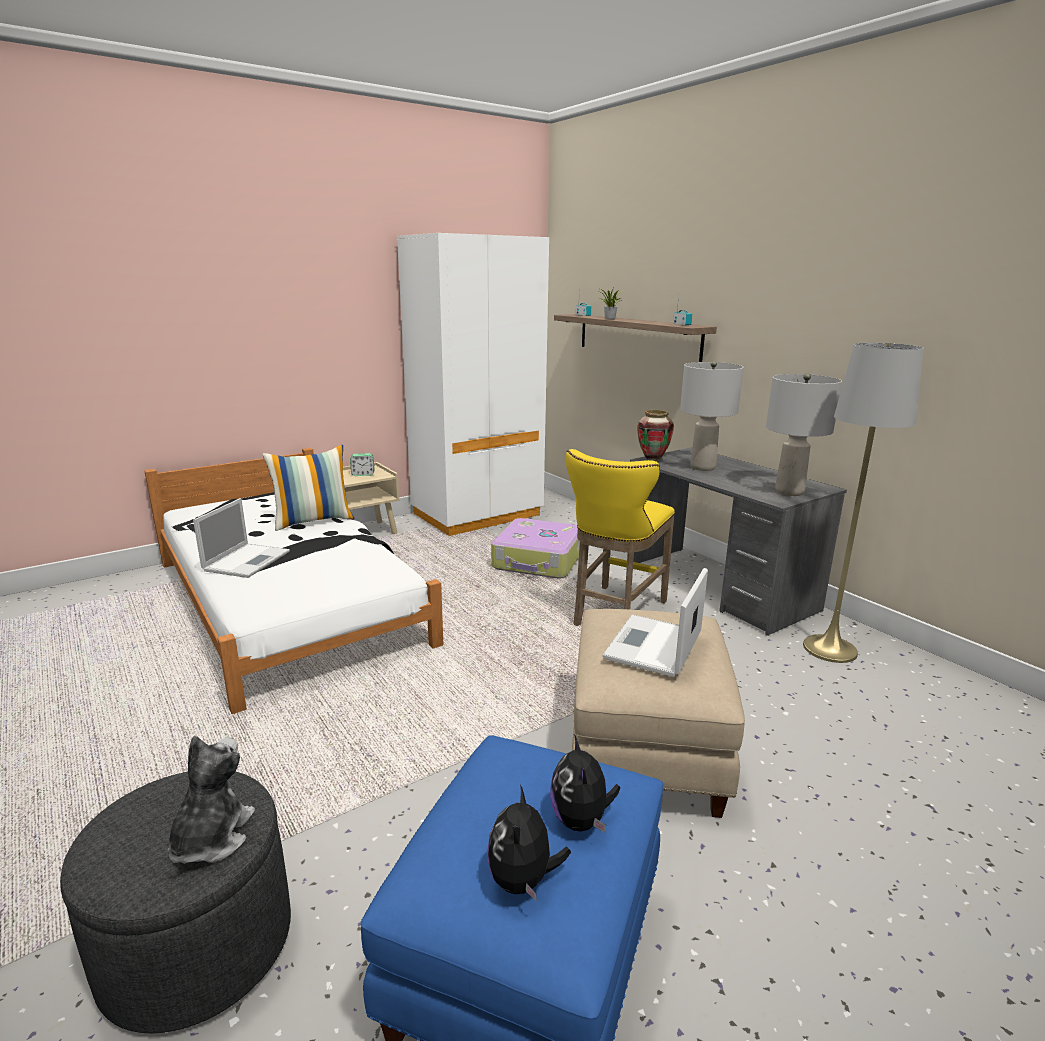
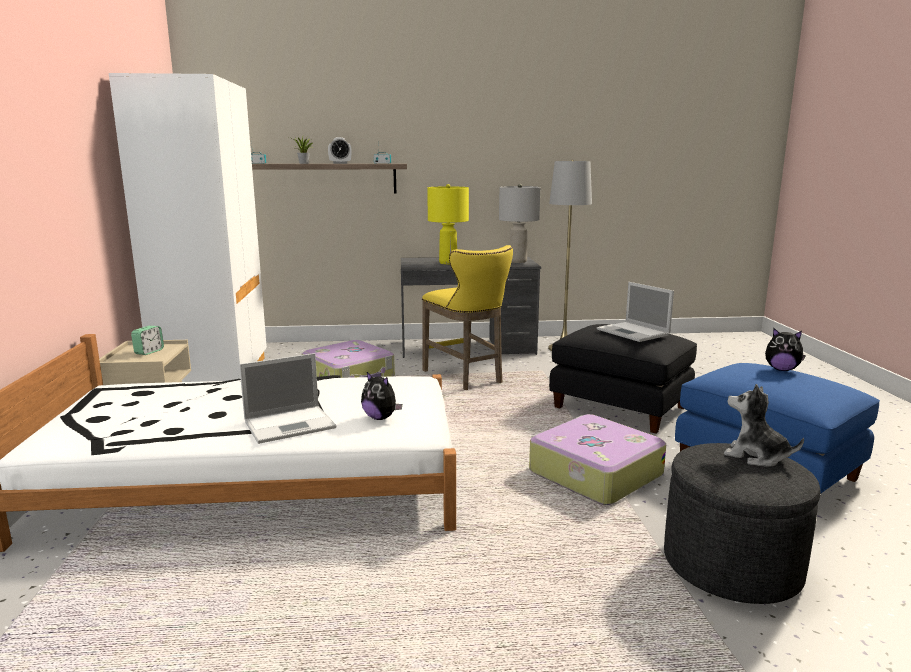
camera: 60 degrees left, 5 degrees down
(247, 560) = (291, 424): laptop -> laptop turned 105 degrees clockwise
(313, 521) = (230, 389): pillow -> none
(405, 771) = (593, 473): none -> suitcase
(523, 880) = (820, 385): plush toy -> plush toy (380, 418)
(642, 321) = (340, 163): none -> alarm clock
(647, 750) = (621, 407): beige ottoman -> black ottoman
(653, 460) = (413, 266): vase -> none
(703, 467) = (448, 263): grey table lamp -> yellow table lamp

